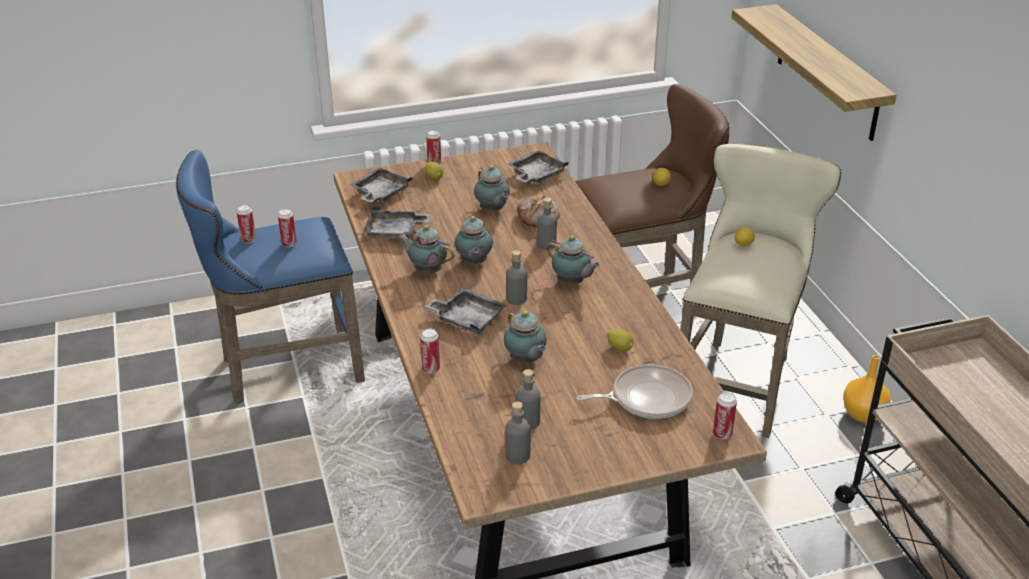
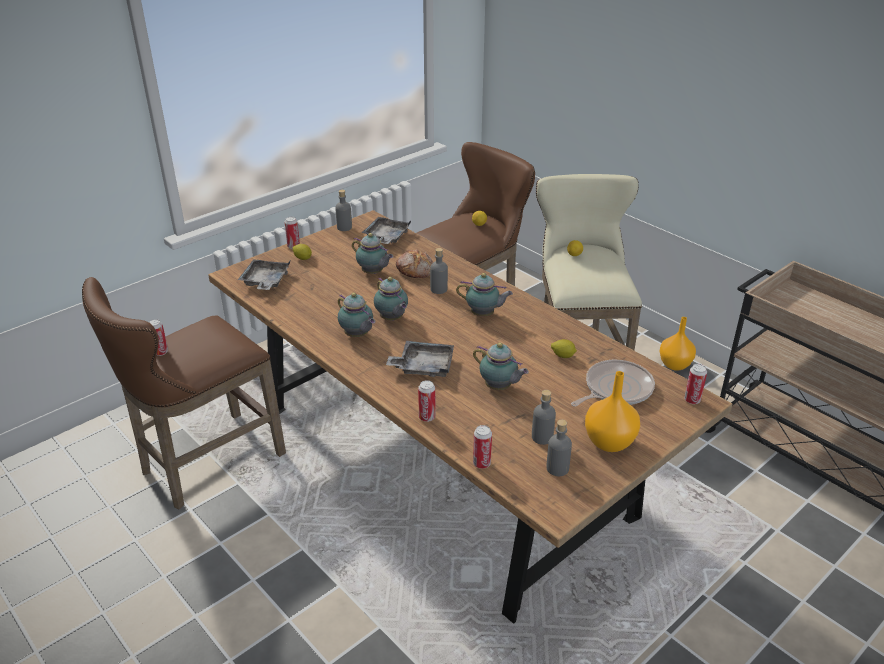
camera: 25 degrees left, 0 degrees up
(284, 368) = (204, 464): blue stool -> brown stool
(289, 244) = (203, 346): can -> can (481, 464)
(394, 232) = (303, 310): grey tray -> none
(427, 271) = (357, 335): teapot -> teapot turned 135 degrees counterclockwise
(516, 299) = (450, 339): grey bottle -> grey bottle (344, 227)
(592, 448) = (609, 443): none -> orange vase
(827, 72) = (583, 111): shelf -> none

